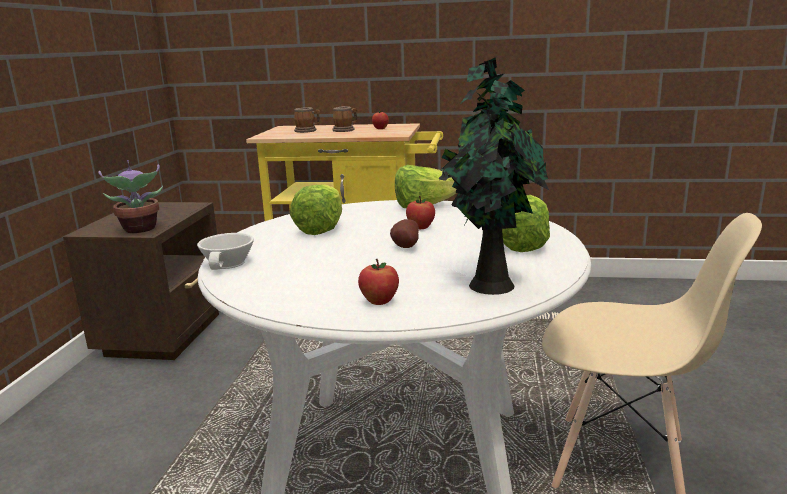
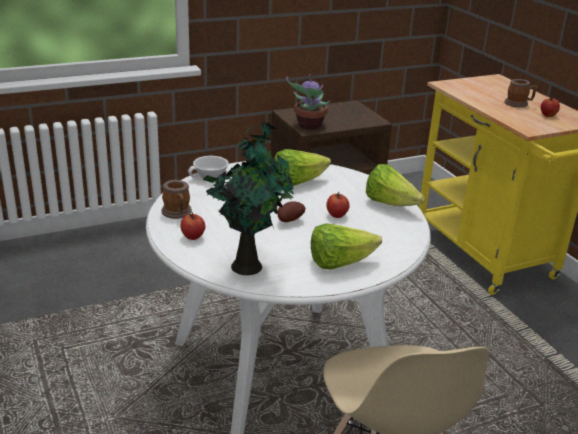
camera: 55 degrees right, 10 degrees up
(308, 131) = (492, 91): mug -> mug (177, 213)

